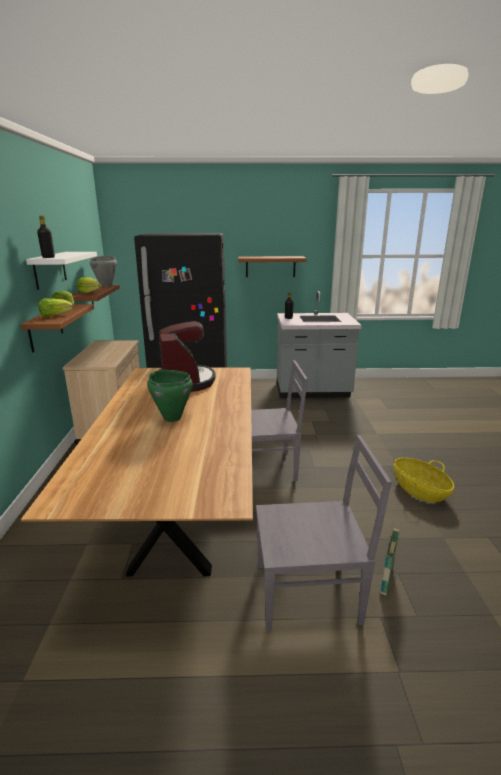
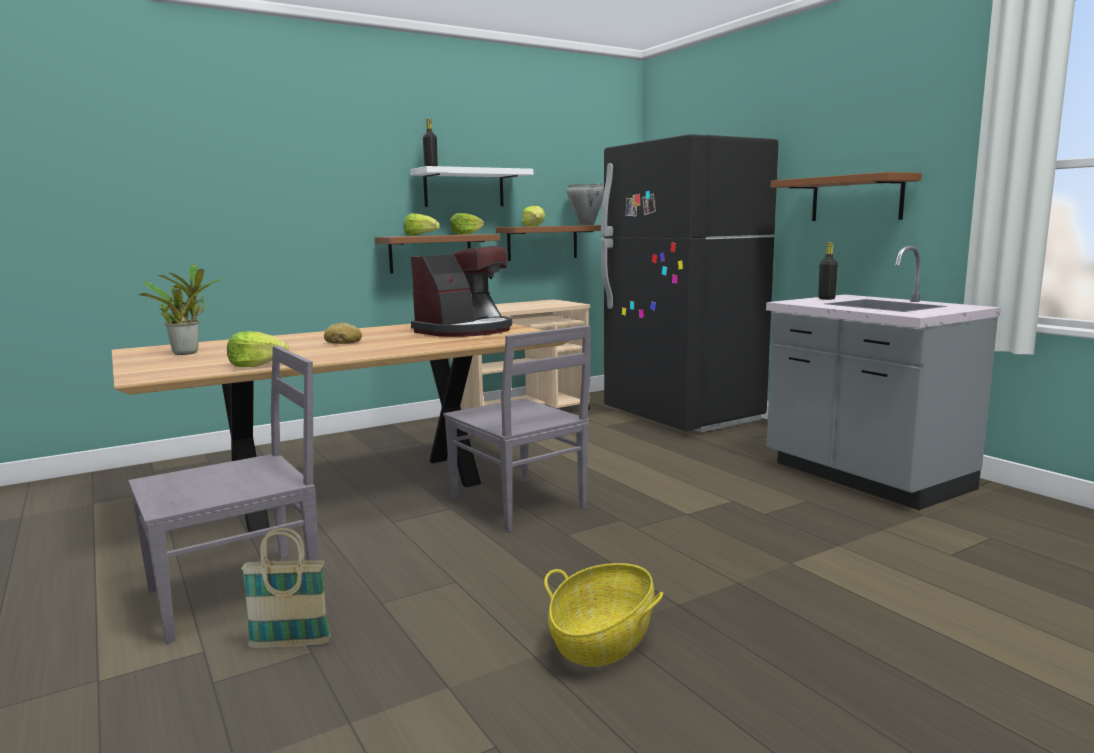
camera: 60 degrees right, 10 degrees down
(121, 478) = (188, 352): none -> potted plant
(172, 418) = (343, 342): green cooking pot -> bread
(231, 455) = (256, 365): none -> lettuce
(310, 593) = (239, 593): grey chair -> grey chair turned 90 degrees counterclockwise

